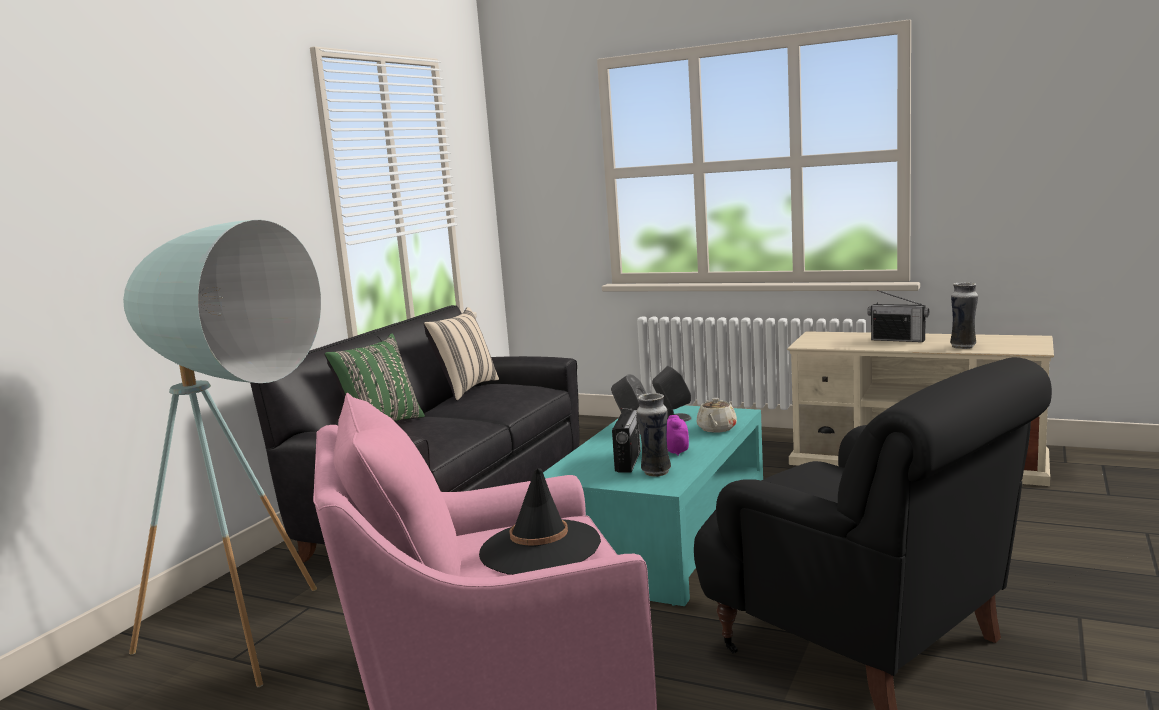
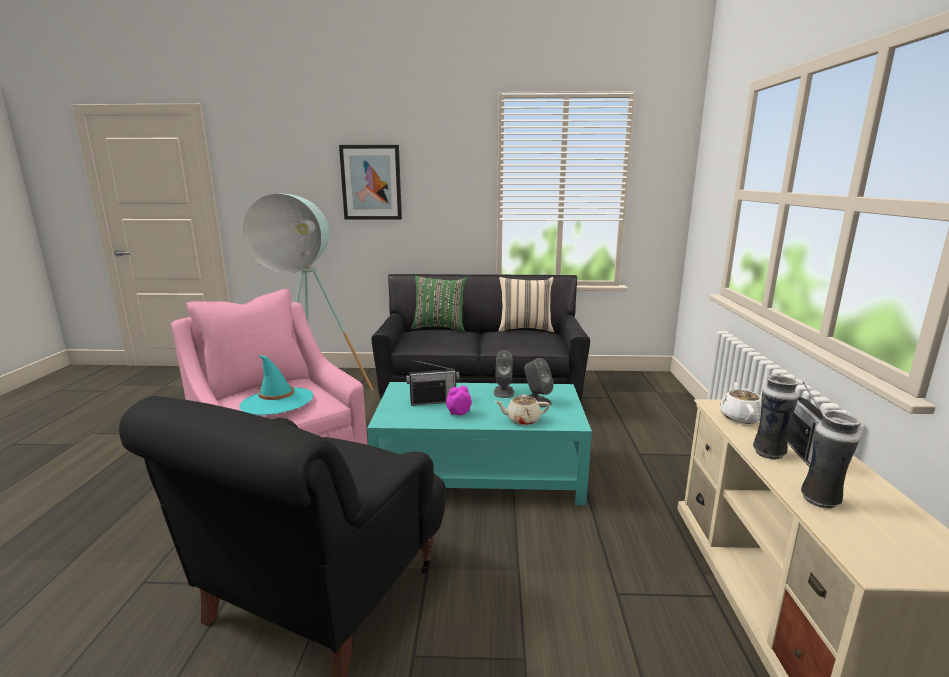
camera: 65 degrees right, 5 degrees up
(158, 204) = (371, 182): none -> picture
(540, 548) = (277, 401): black hat -> turquoise hat
(655, 472) = (414, 413): vase -> vase (768, 453)
(832, 343) = (740, 417): none -> white teapot

